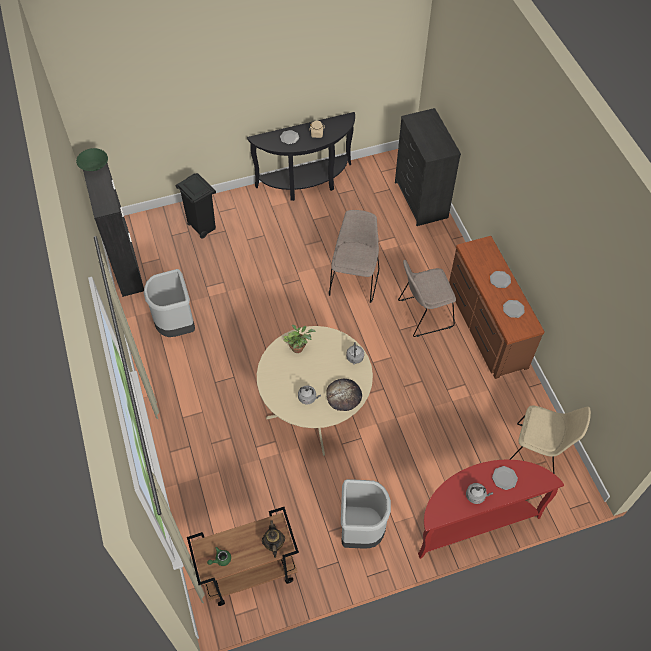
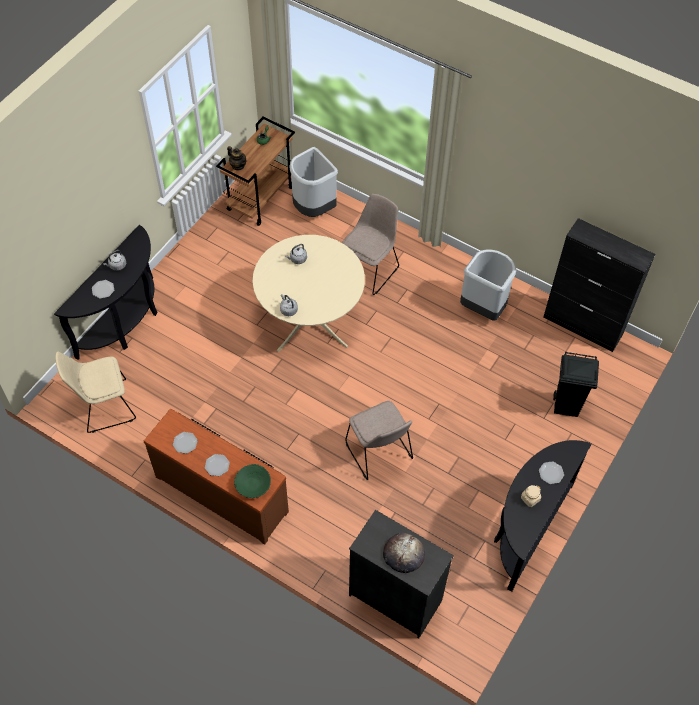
camera: 140 degrees right, 0 degrees up
(94, 165) = (639, 257): green bowl -> green bowl (253, 485)
(299, 347) = (340, 289): potted plant -> none
(344, 395) = (272, 278): bread -> bread (403, 554)
(361, 530) = (205, 266): grey trash can -> grey trash can (313, 209)
(423, 314) = (289, 464): beige chair -> beige chair (369, 269)
(473, 521) = (126, 323): red console table -> black console table

